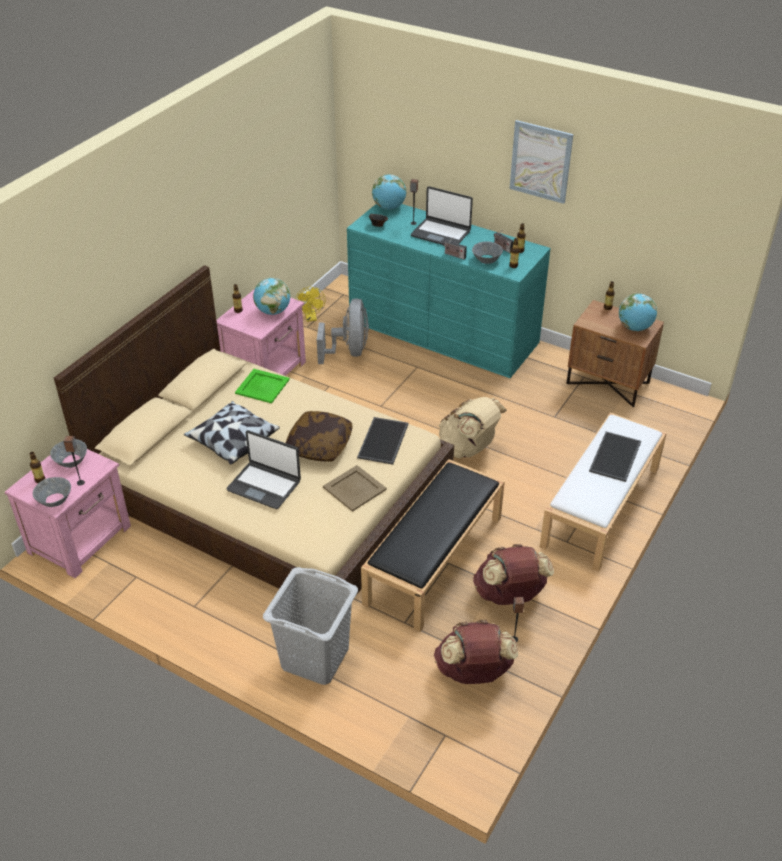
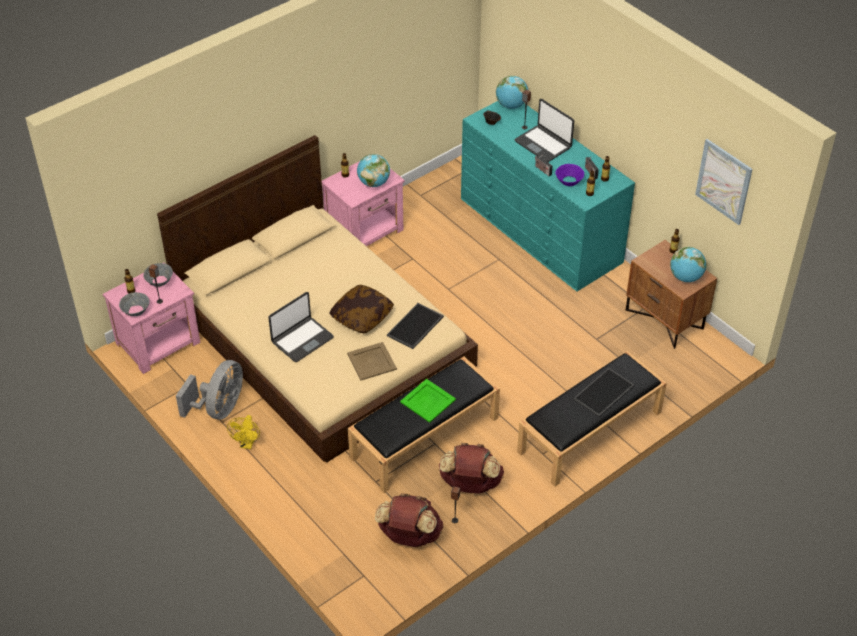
camera: 20 degrees right, 5 degrees up
(232, 441) = (294, 294): pillow -> none
(262, 386) = (340, 250): green tray -> green tray (428, 400)
(264, 485) = (302, 339): laptop -> laptop turned 90 degrees counterclockwise
(311, 318) = (428, 187): yellow fan -> yellow fan (247, 444)
(314, 658) = (294, 489): grey laundry basket -> none
(349, 351) = (446, 229): grey fan -> grey fan (219, 408)
(468, 449) = (504, 349): beige backpack -> none
(486, 259) = (569, 181): grey bowl -> purple bowl
(540, 161) = (632, 105): picture -> picture (723, 181)
(601, 507) = (589, 432): white bench -> black bench

